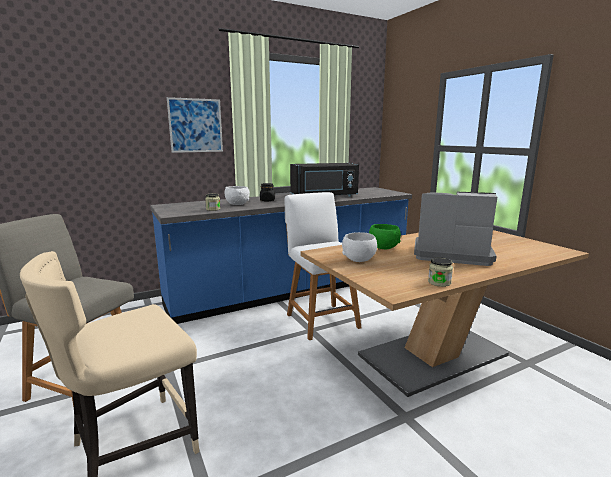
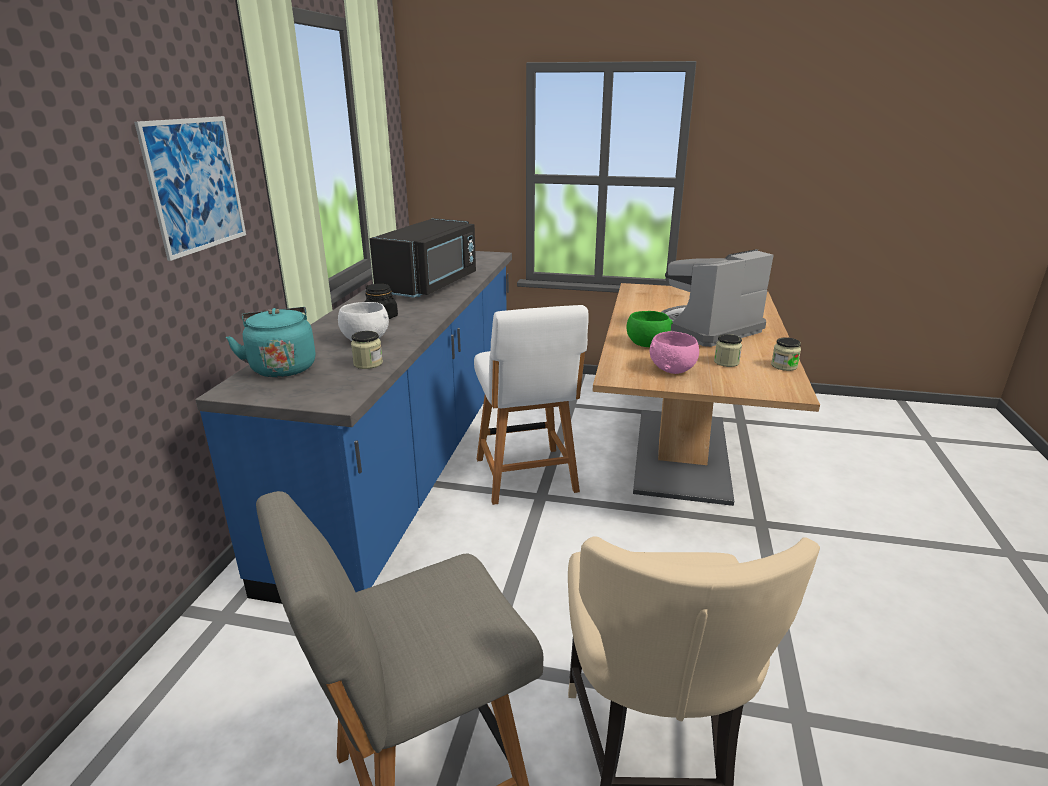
camera: 50 degrees left, 10 degrees up
(191, 204) = (282, 367): none -> turquoise kettle
(321, 320) = (527, 477): white chair -> white chair turned 120 degrees counterclockwise
(359, 260) = (673, 369): white bowl -> pink bowl
(404, 268) = (726, 362): none -> jar

